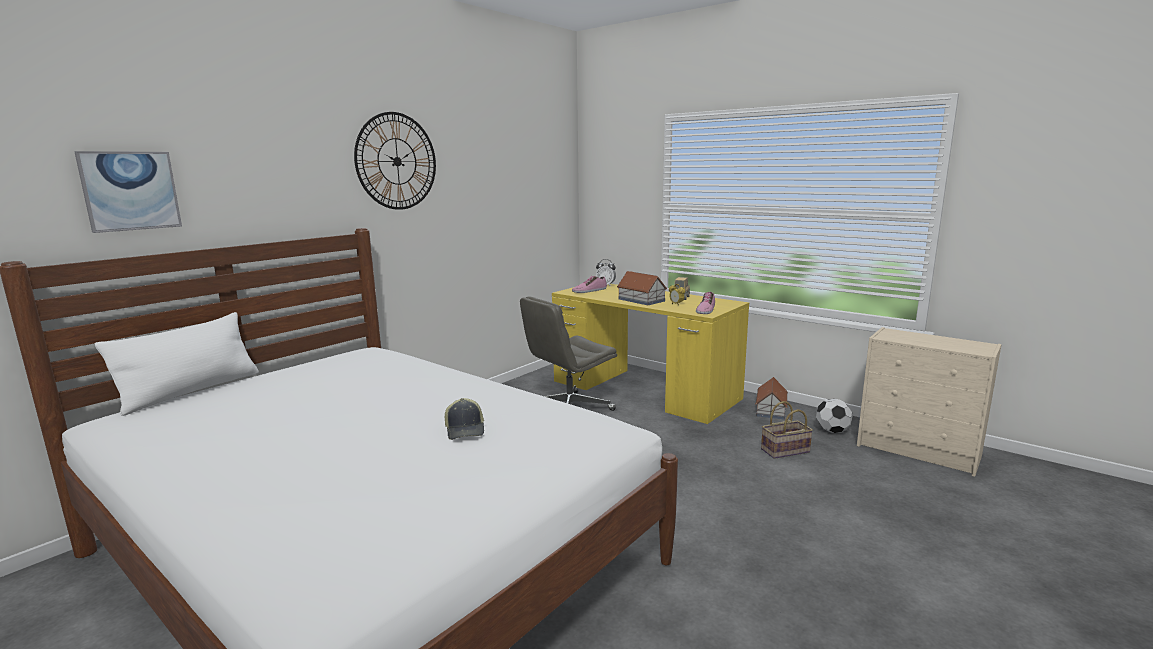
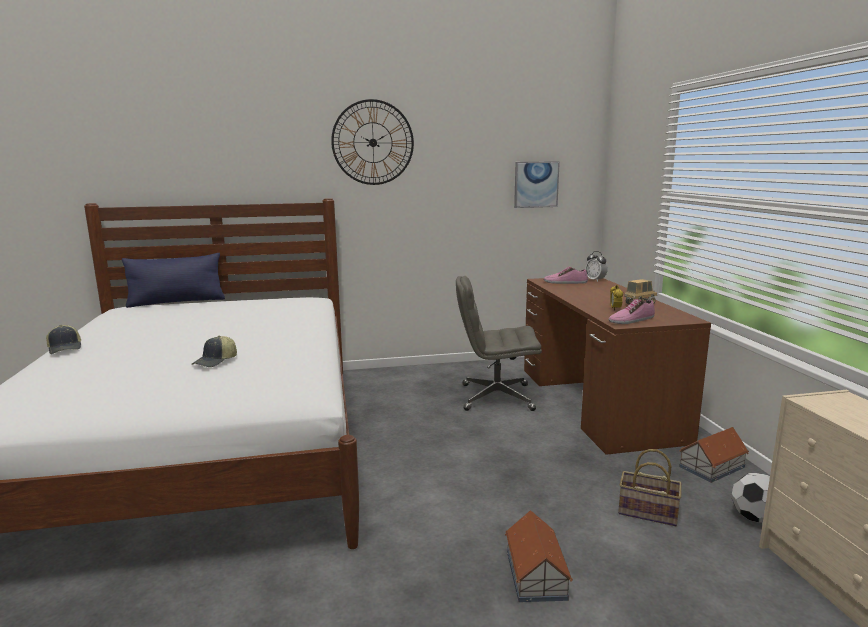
camera: 40 degrees right, 0 degrees up
(130, 191) = (163, 162): picture -> picture (536, 184)
(191, 391) = (177, 302): white pillow -> blue pillow
(204, 481) = (66, 348): none -> cap
(641, 300) = (591, 298): toy house -> toy house (536, 574)
(644, 390) = (596, 402): yellow desk -> brown desk

